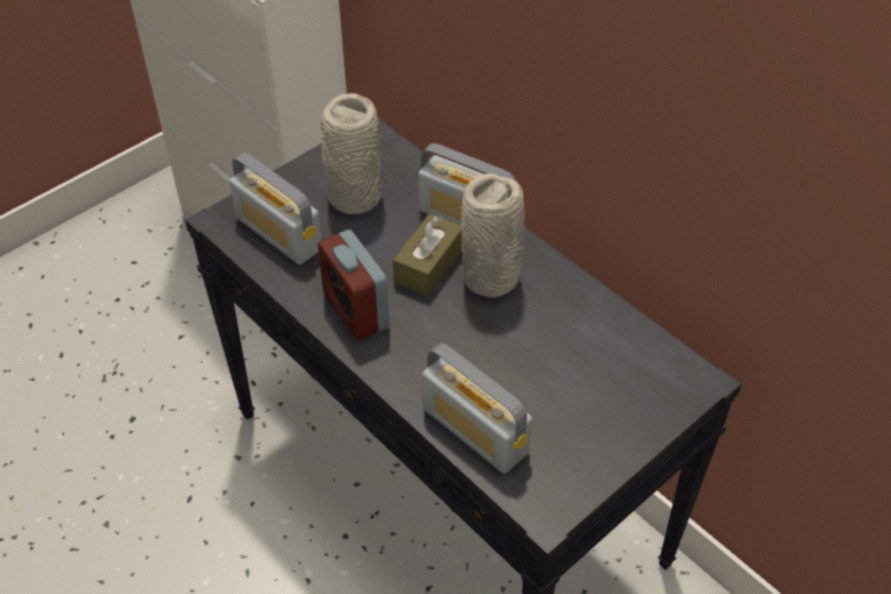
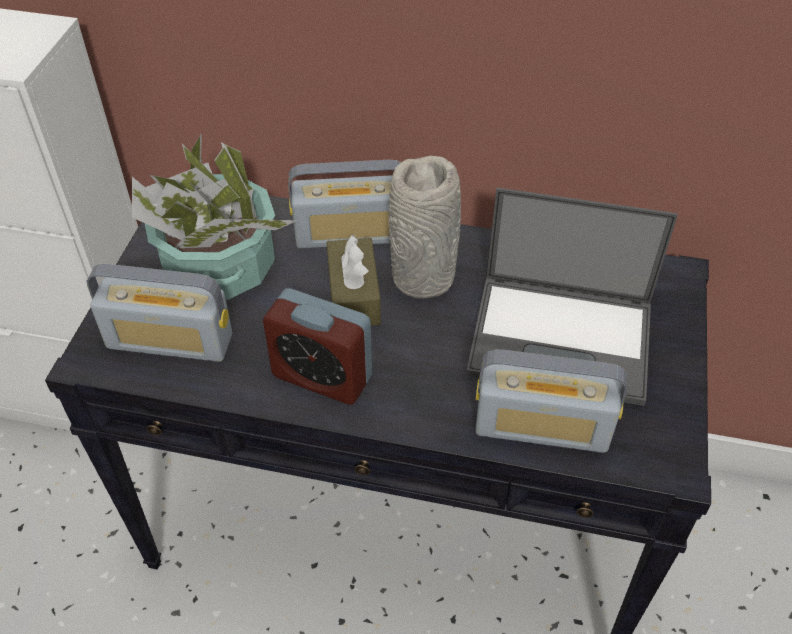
camera: 35 degrees left, 0 degrees up
(354, 197) = (219, 266): grey vase -> potted plant
(555, 378) = (563, 337): none -> laptop

